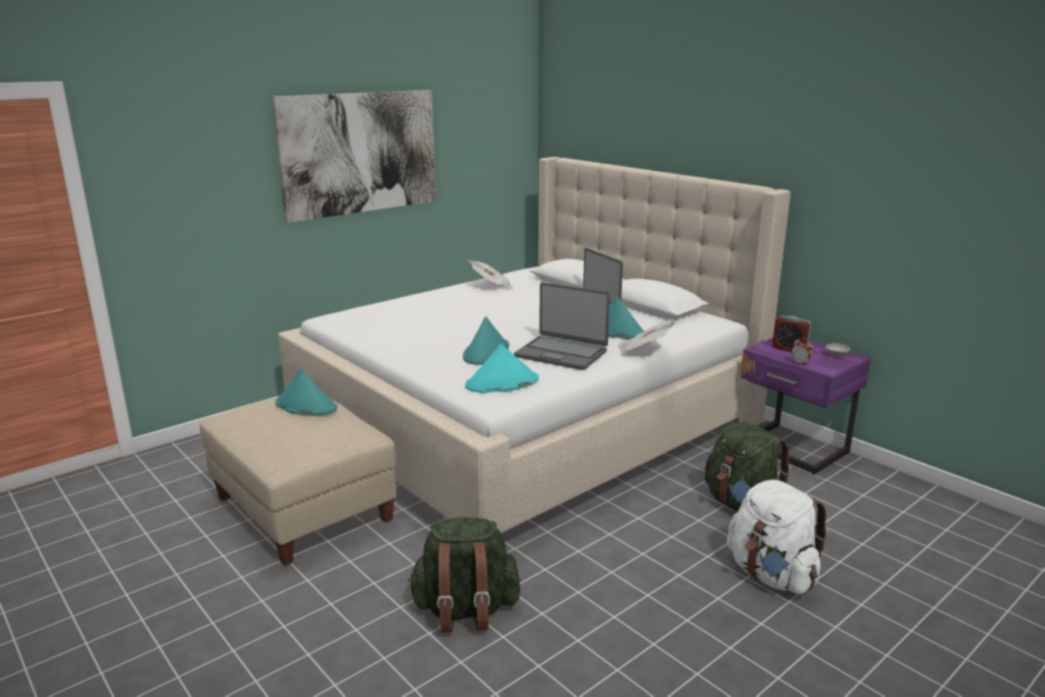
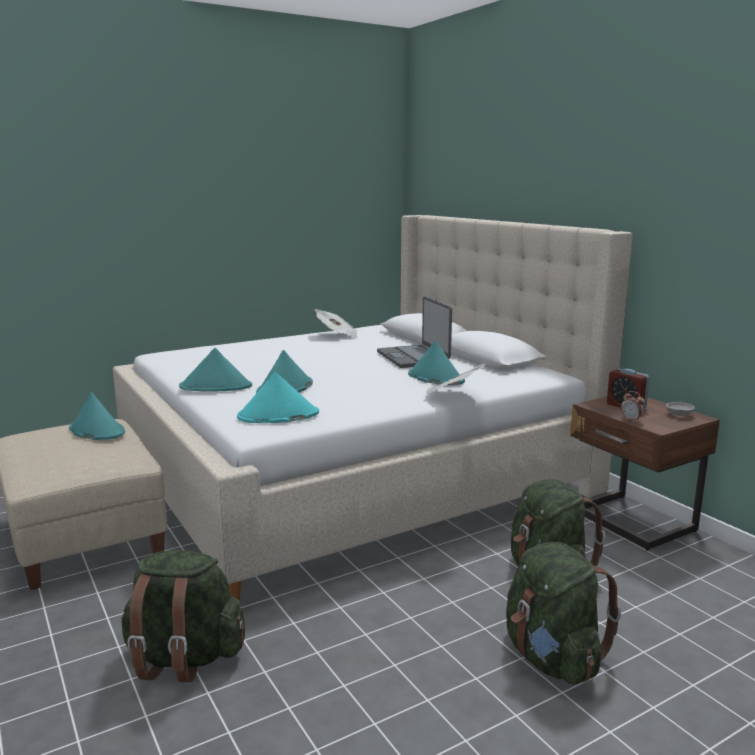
camera: 10 degrees right, 5 degrees down
(359, 153) = (212, 200): picture -> none
(418, 354) = (216, 387): none -> turquoise hat
(561, 353) = (361, 394): laptop -> none
(771, 575) = (552, 658): white backpack -> green backpack
(793, 450) = (631, 522): purple nightstand -> brown nightstand

